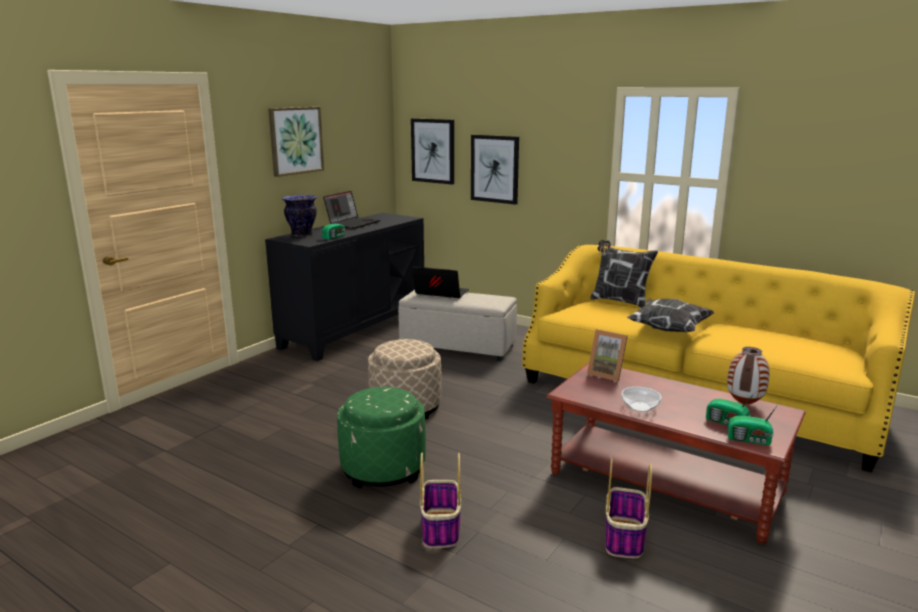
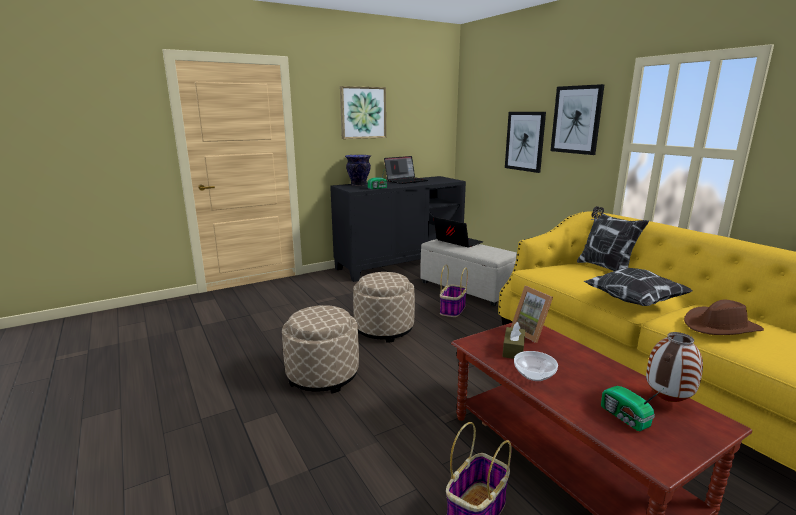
camera: 25 degrees right, 0 degrees up
(383, 468) = (323, 375): green ottoman -> beige ottoman
(433, 151) = (481, 127): picture -> picture (576, 120)
(441, 529) = (317, 442): basket -> basket (452, 310)
(605, 391) = (513, 349): none -> brown tissue box
(746, 340) = (721, 327): none -> brown hat
(750, 440) = (638, 448): radio -> none

